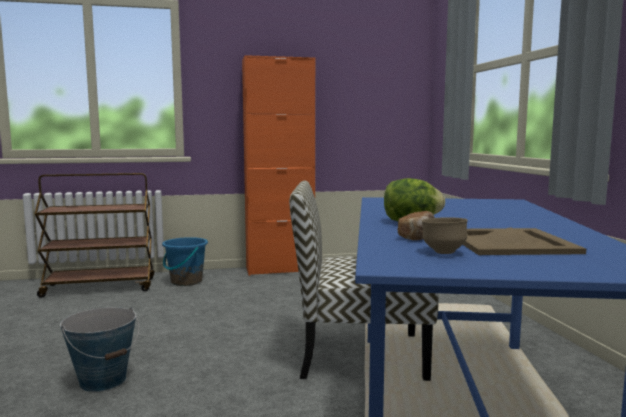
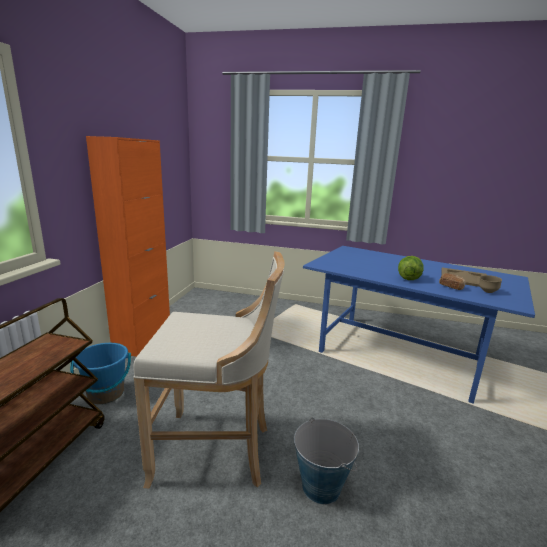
camera: 65 degrees left, 10 degrees up
(135, 330) = (216, 451): none -> beige stool
(359, 355) = (335, 361): chair -> none

